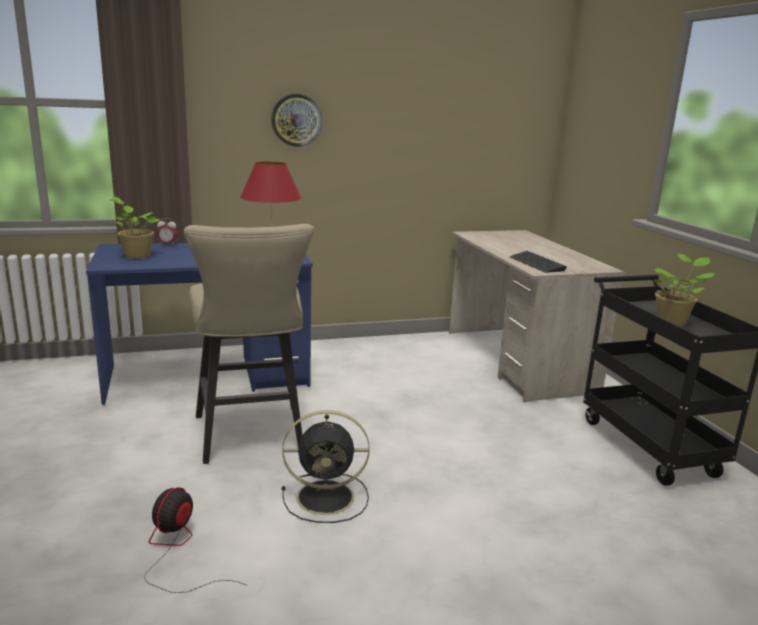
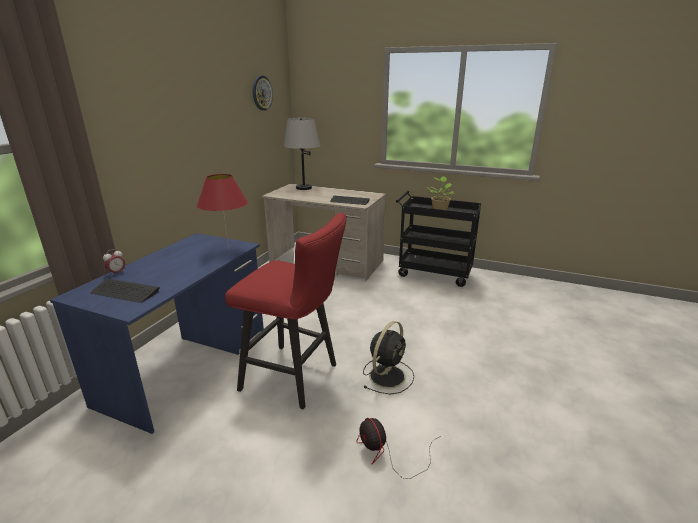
camera: 50 degrees left, 5 degrees up
(136, 255) = (125, 292): potted plant -> keyboard
(251, 438) = (295, 378): beige stool -> red stool
(296, 120) = (164, 135): wall clock -> wall clock (261, 93)
(526, 237) = (303, 188): none -> grey table lamp

